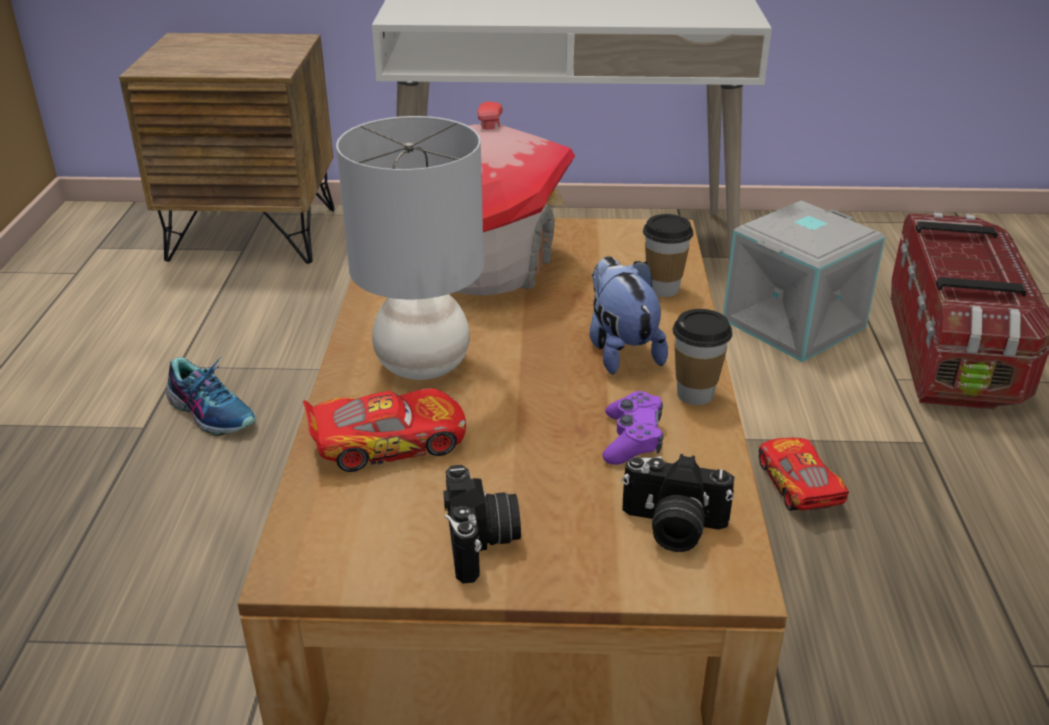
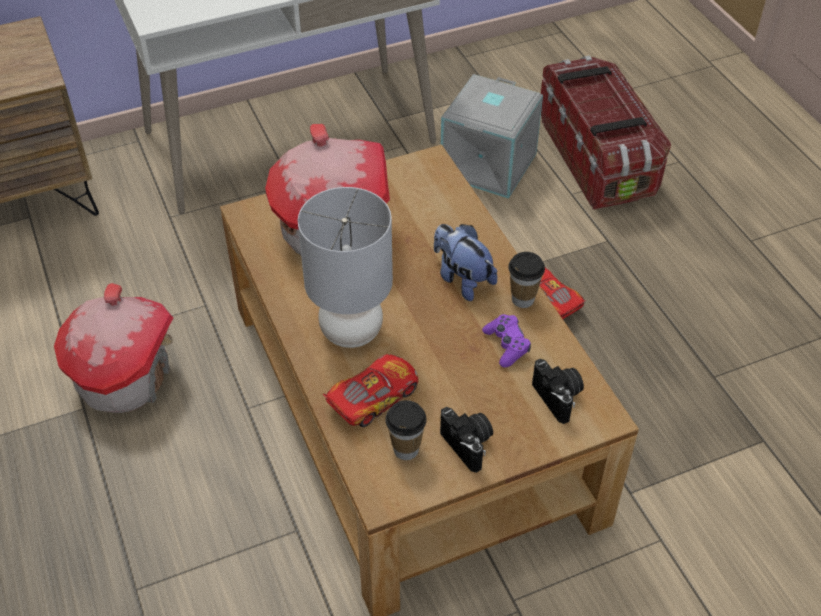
camera: 25 degrees left, 15 degrees up
(212, 412) = (125, 378): shoe -> toy house
(663, 289) = (458, 217): cup -> cup (406, 449)
(672, 527) = (559, 397): camera -> camera turned 105 degrees counterclockwise

